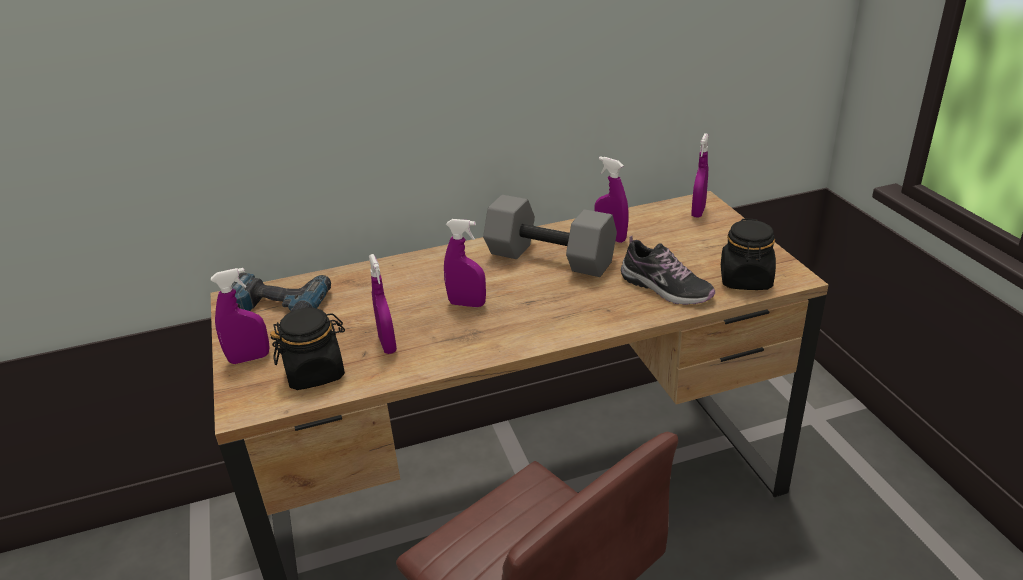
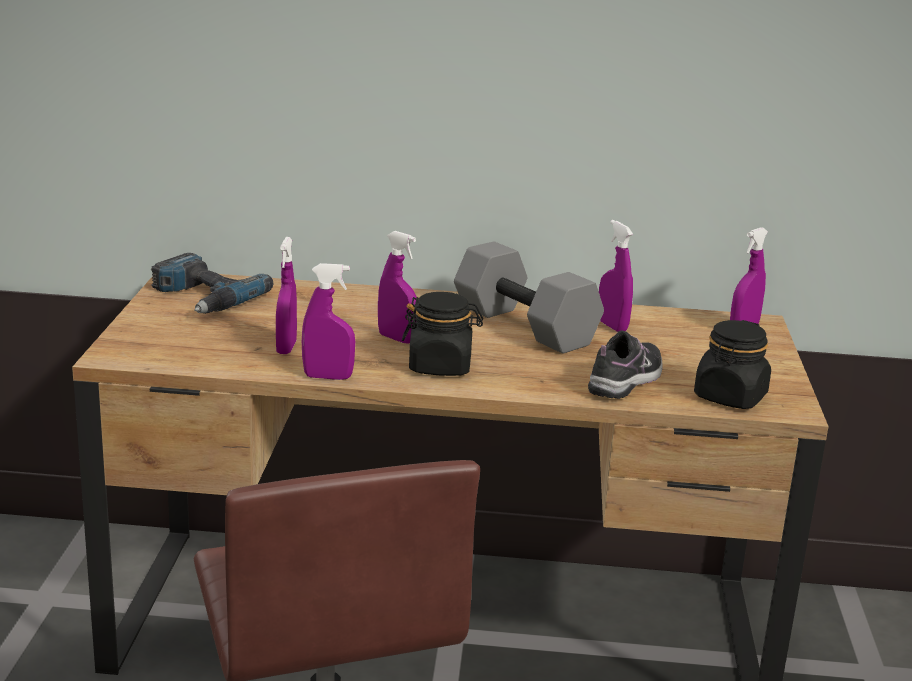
camera: 20 degrees right, 10 degrees down
(249, 358) = (149, 324): purple spray bottle -> purple spray bottle (328, 377)
(315, 372) = (199, 349): black jar -> black jar (440, 366)
(665, 288) = (626, 380): shoe -> shoe turned 120 degrees counterclockwise

